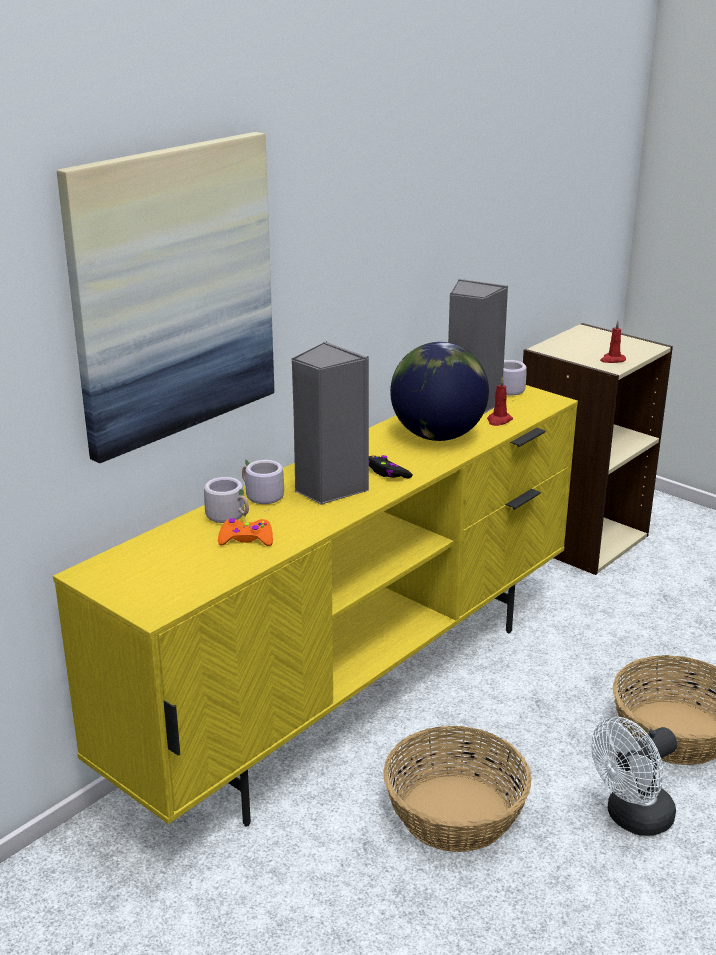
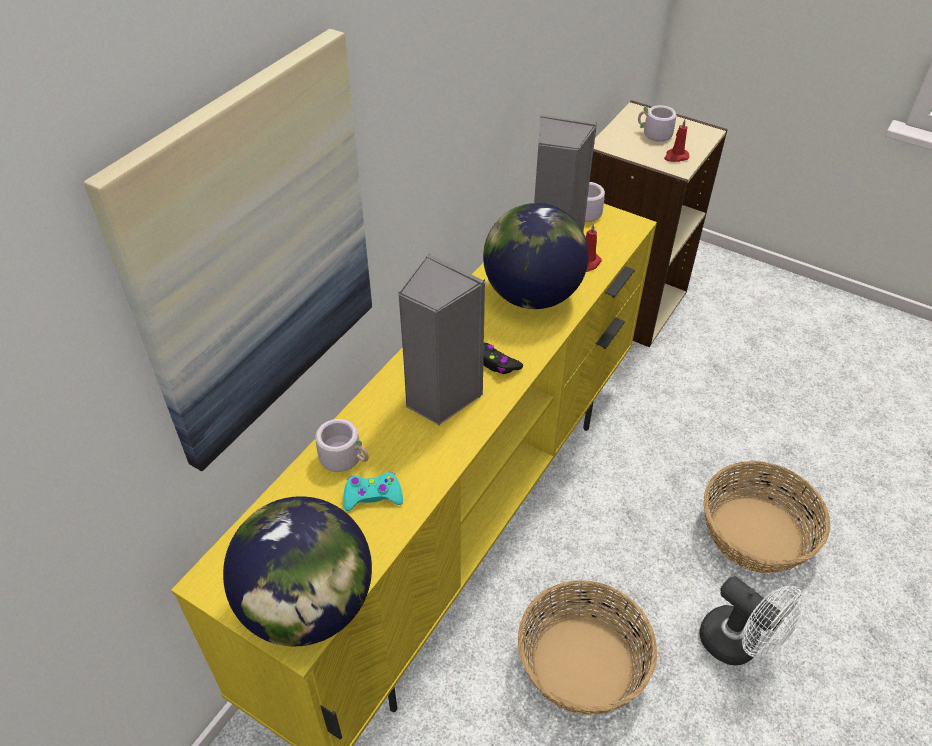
camera: 10 degrees left, 20 degrees up
(167, 594) = (308, 606): none -> globe
(246, 539) = (372, 496): orange game controller -> turquoise game controller
(260, 496) = (370, 420): grey mug -> grey mug (653, 135)
(632, 819) = (738, 645): white fan -> white fan turned 90 degrees counterclockwise

